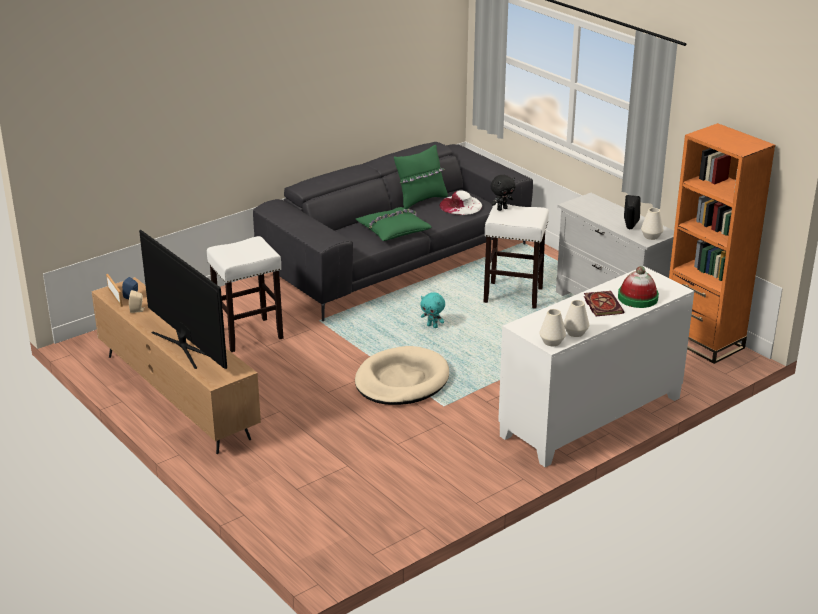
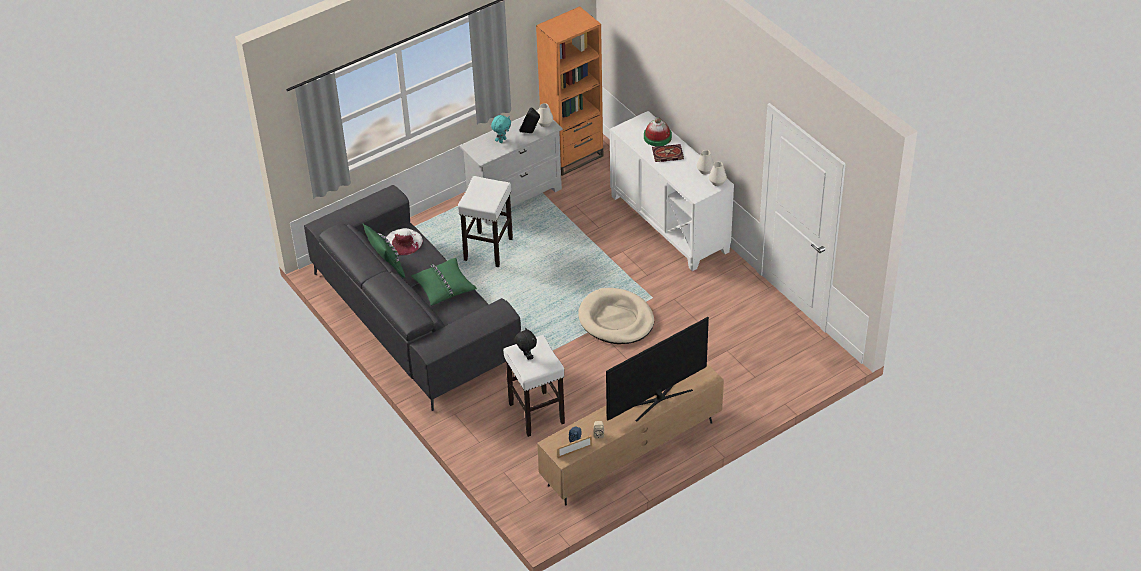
camera: 85 degrees left, 15 degrees up
(432, 326) = (534, 299): turquoise plush toy -> turquoise plush toy (502, 140)
(502, 209) = (472, 200): black plush toy -> black plush toy (526, 356)

